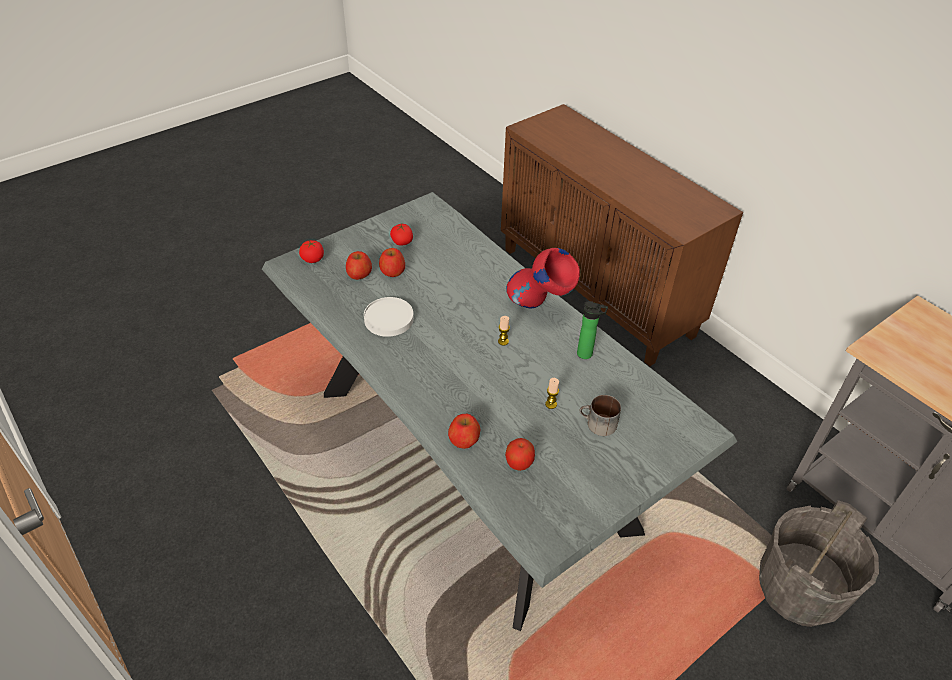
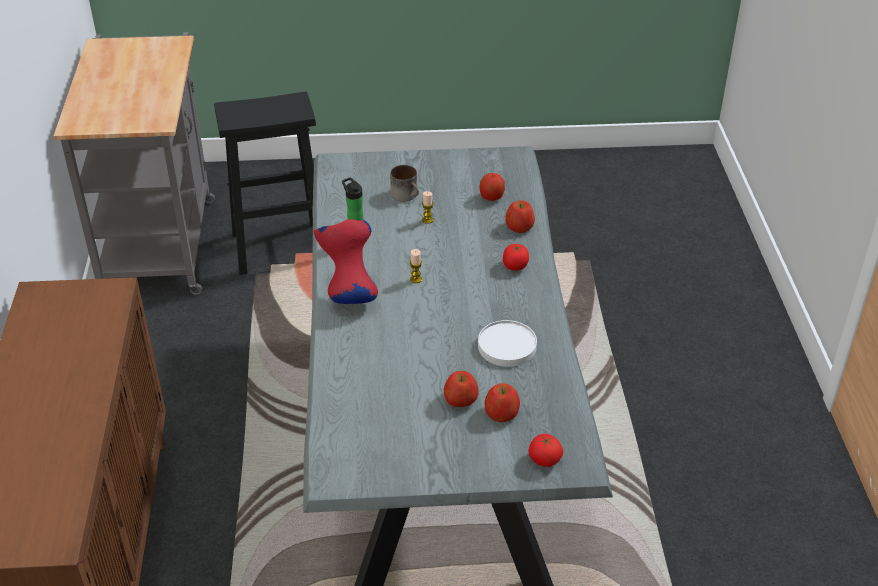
camera: 145 degrees left, 5 degrees down
(402, 242) = (418, 434): tomato -> tomato (515, 266)
(799, 589) = (281, 246): grey bucket -> black stool

